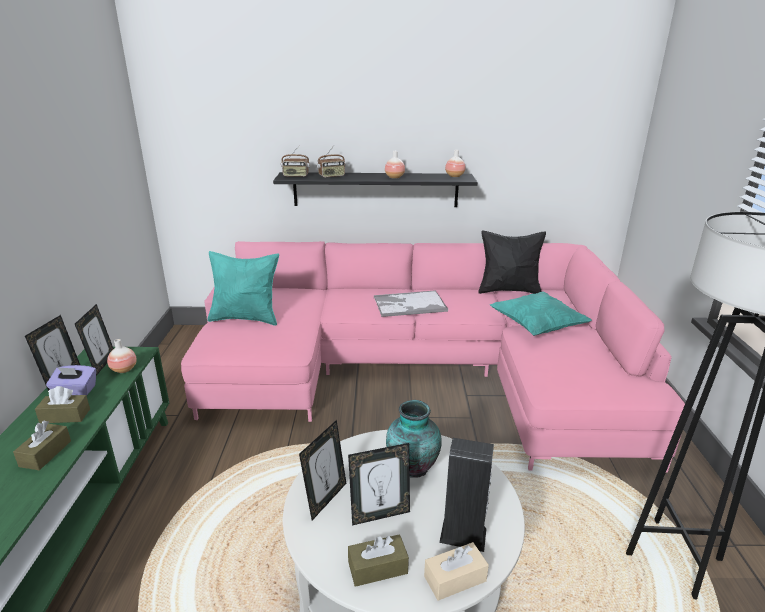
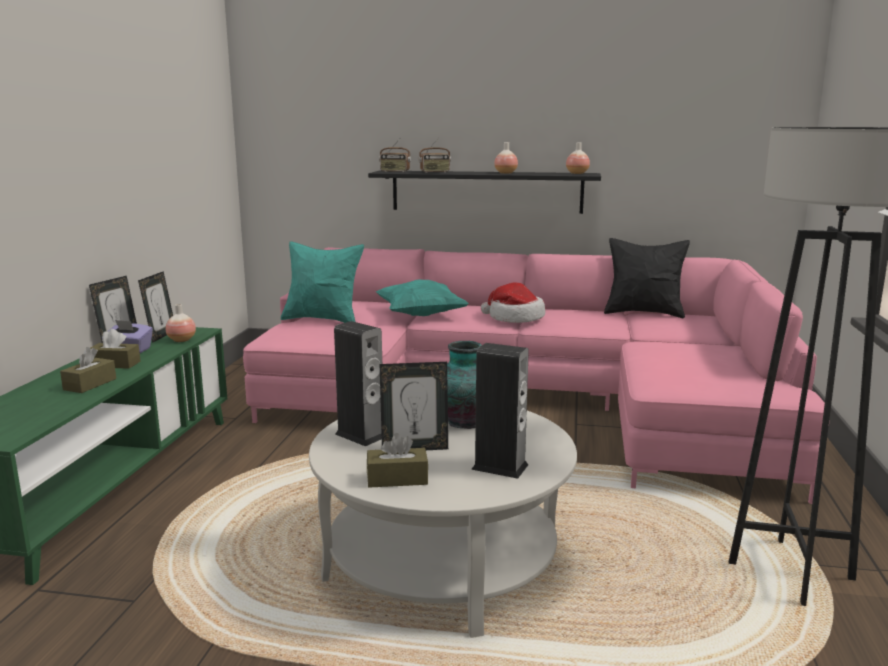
camera: 10 degrees right, 10 degrees down
(325, 499) = (361, 435): picture frame -> speaker
(409, 305) = (514, 318): tray -> hat
(455, 578) = (477, 491): beige tissue box -> none
(537, 327) = (665, 341): turquoise pillow -> turquoise pillow (420, 315)

